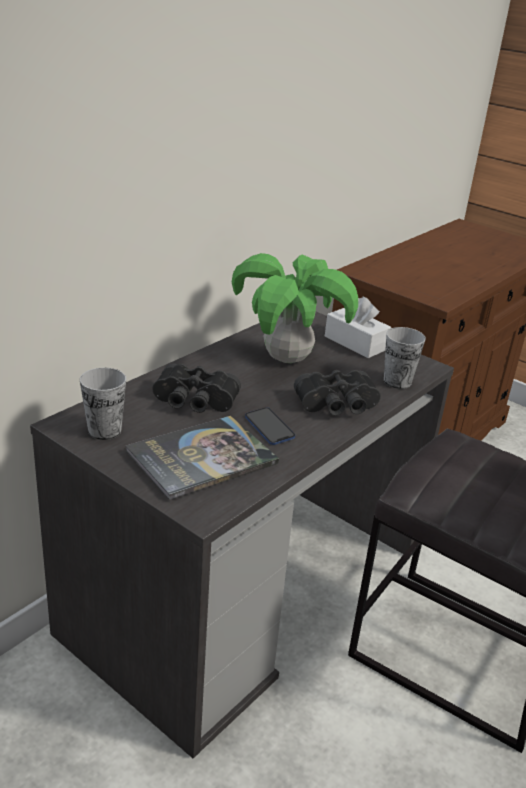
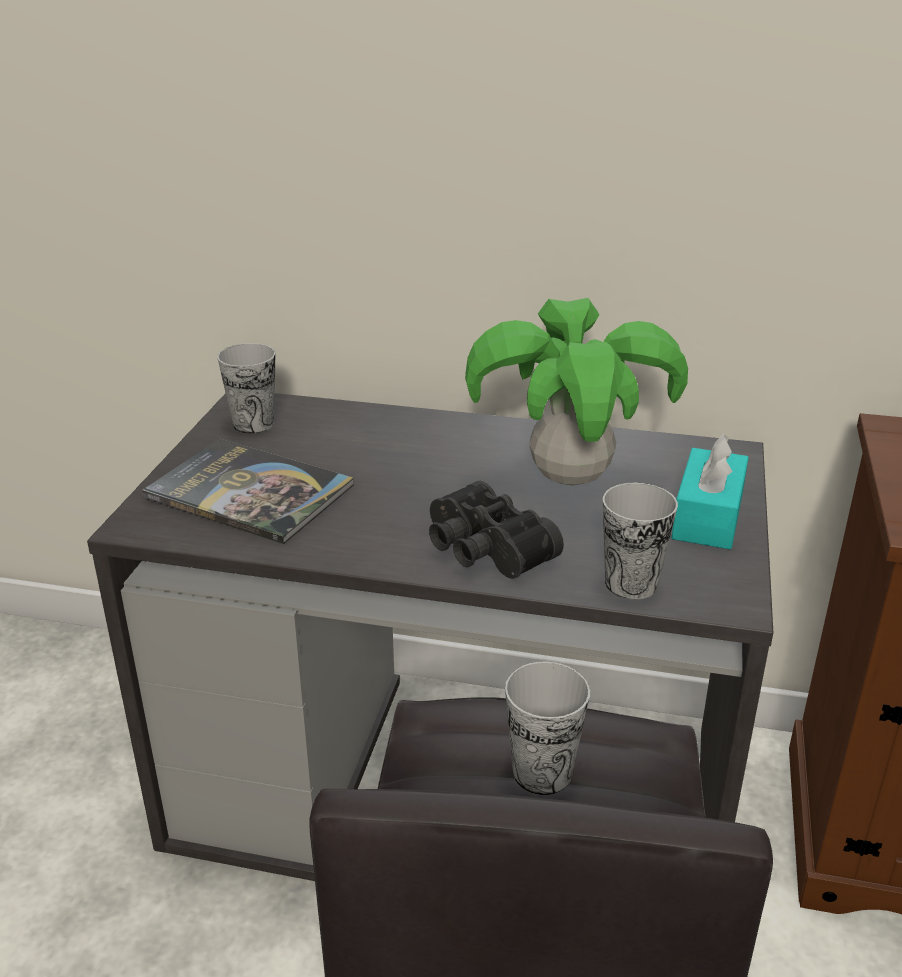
camera: 65 degrees right, 0 degrees up
(194, 402) = (371, 451): black binoculars -> none
(269, 427) = (365, 514): phone -> none
(355, 343) = (707, 516): white tissue box -> turquoise tissue box
(474, 471) = (542, 772): none -> cup

